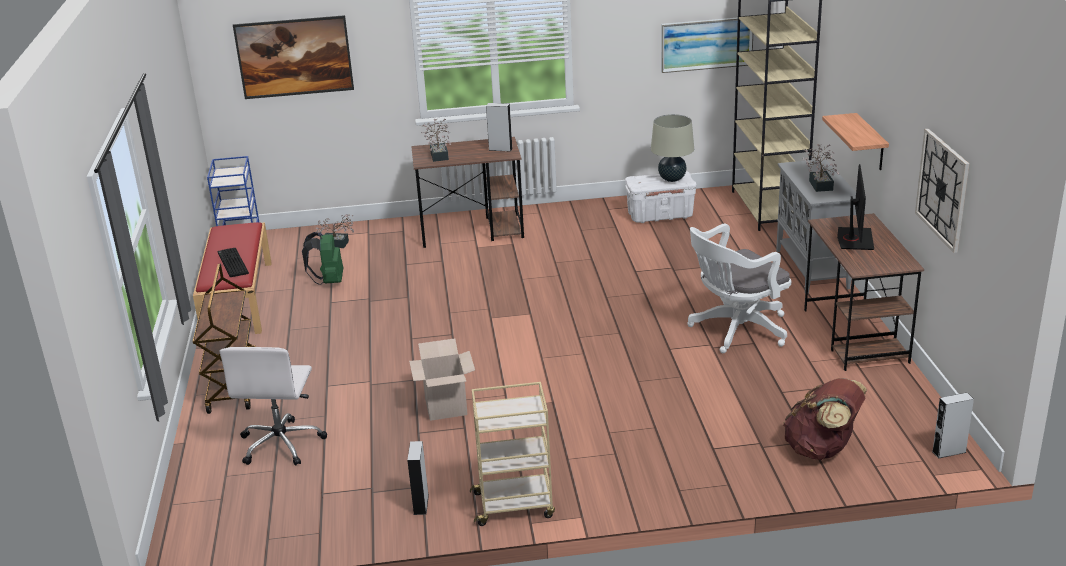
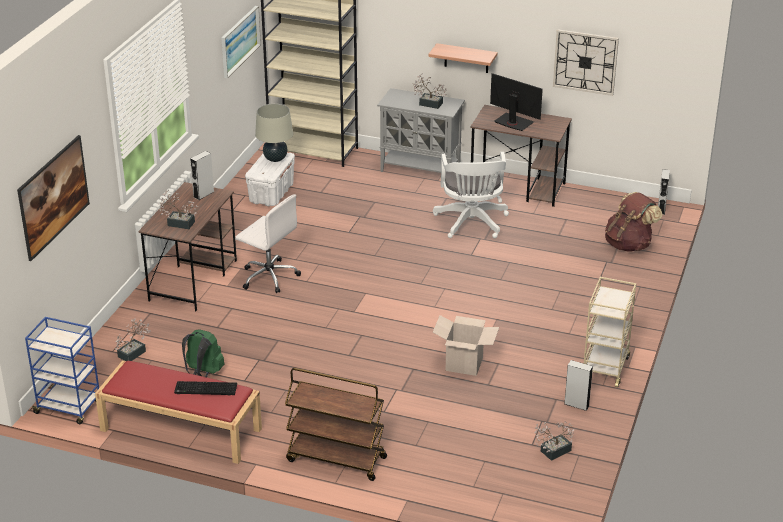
camera: 65 degrees left, 5 degrees up
(282, 443) = (450, 450): white office chair -> white office chair (268, 276)
(315, 512) = (552, 452): none -> potted plant

